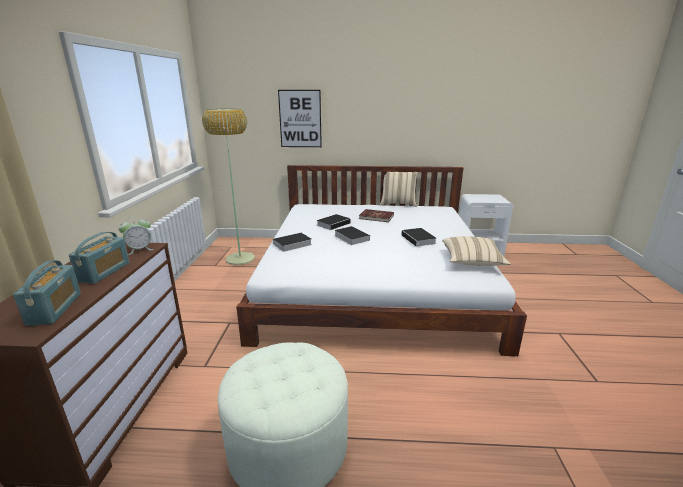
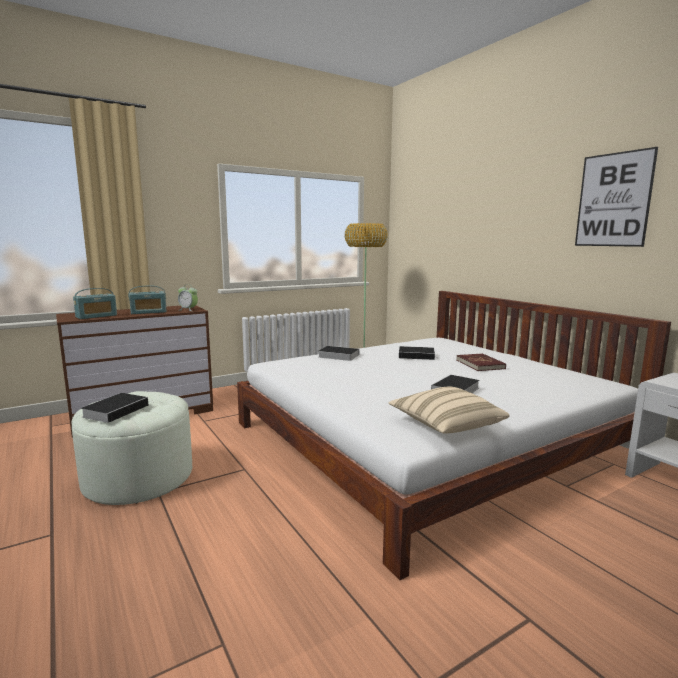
camera: 55 degrees right, 10 degrees down
(300, 119) = (461, 238): picture -> picture (613, 200)
(350, 237) = (394, 367): book -> book (117, 410)
(398, 204) = (554, 364): beige pillow -> none

